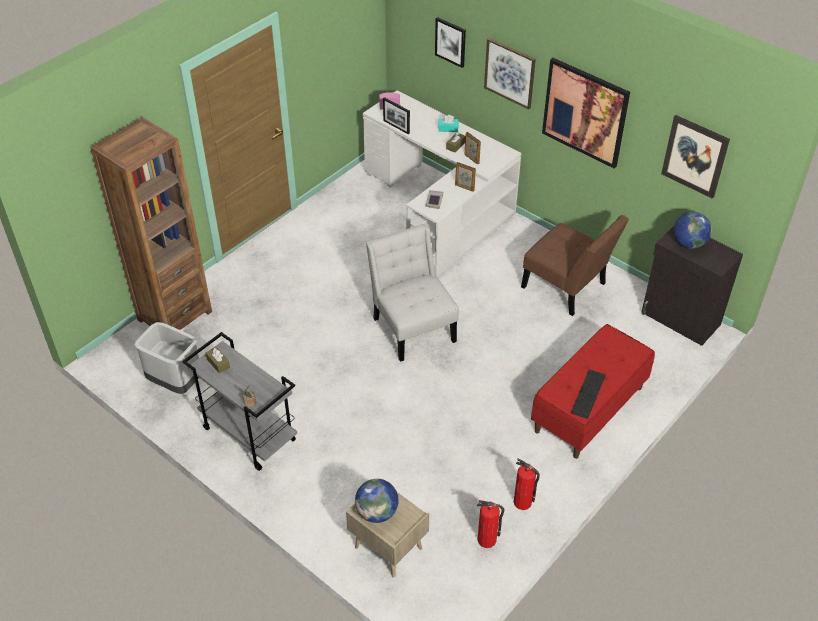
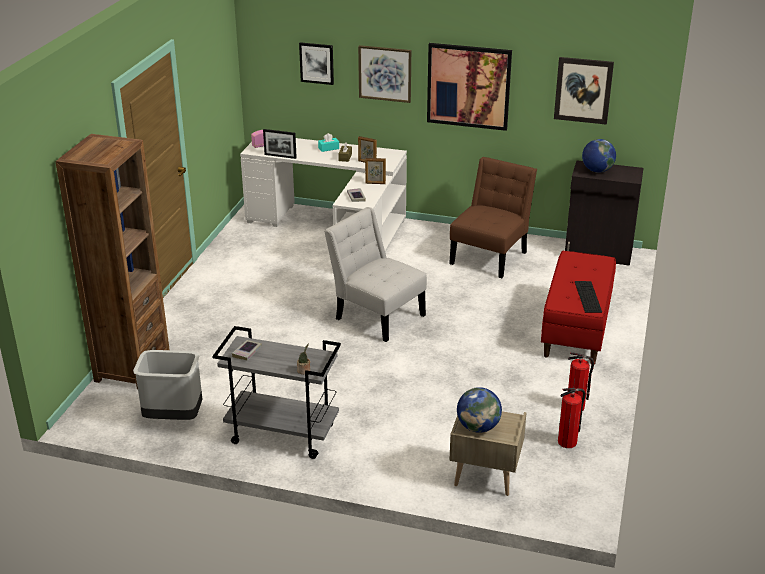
camera: 25 degrees left, 15 degrees down
(218, 363) = (247, 352): brown tissue box -> book
(567, 288) = (490, 256): brown chair -> brown chair turned 75 degrees counterclockwise

